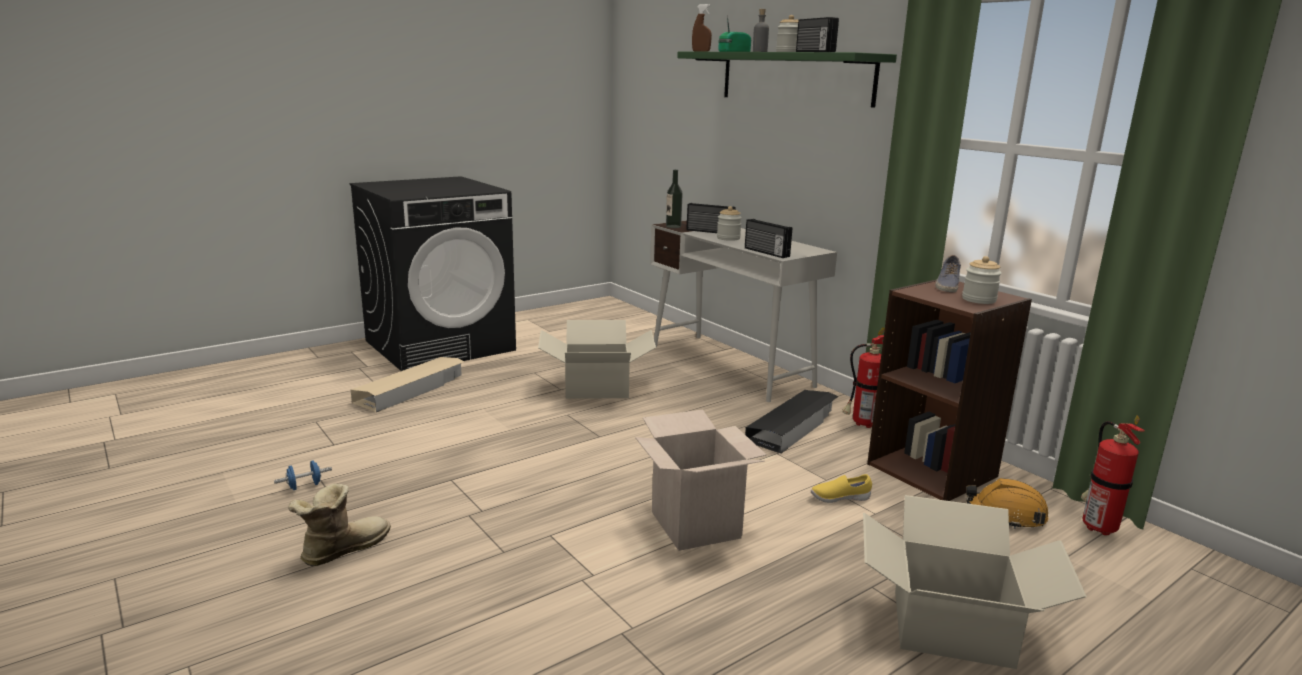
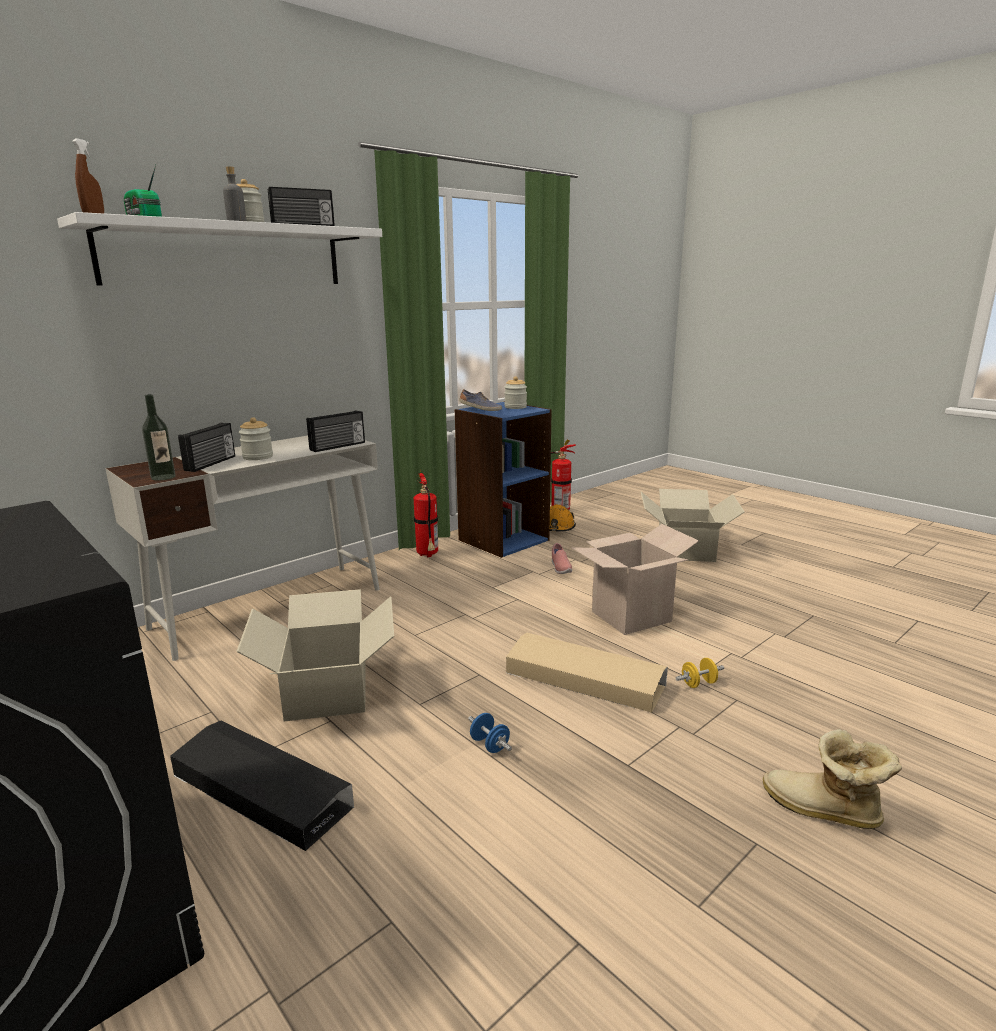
camera: 95 degrees left, 0 degrees up
(304, 486) = (726, 919): blue dumbbell -> blue dumbbell (489, 745)
(411, 389) = (310, 908): beige storage box -> beige storage box (584, 679)
(541, 536) = (698, 683): none -> yellow dumbbell
(793, 426) = (436, 580): black storage box -> black storage box (260, 790)
(794, 78) = (226, 255): green shelf -> white shelf
(839, 498) = (560, 568): yellow shoe -> pink shoe
(933, 470) = (503, 540): brown bookcase -> blue bookcase

